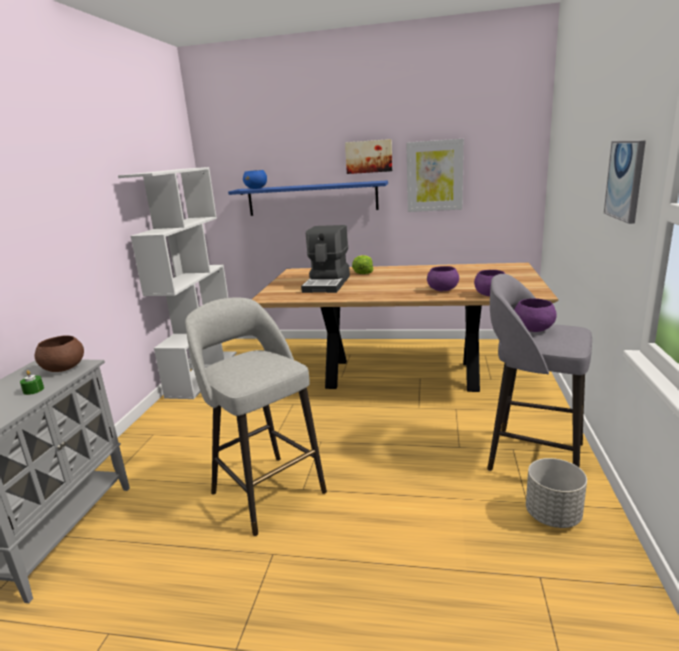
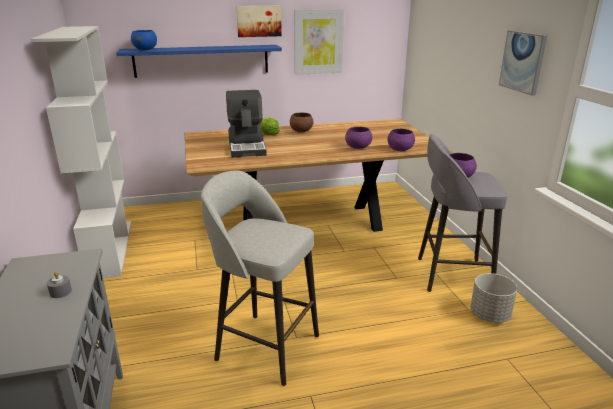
camera: 25 degrees left, 5 degrees up
(33, 390) = (60, 292): green candle -> grey candle
(63, 368) = (65, 264): brown bowl -> brown bowl (301, 131)

